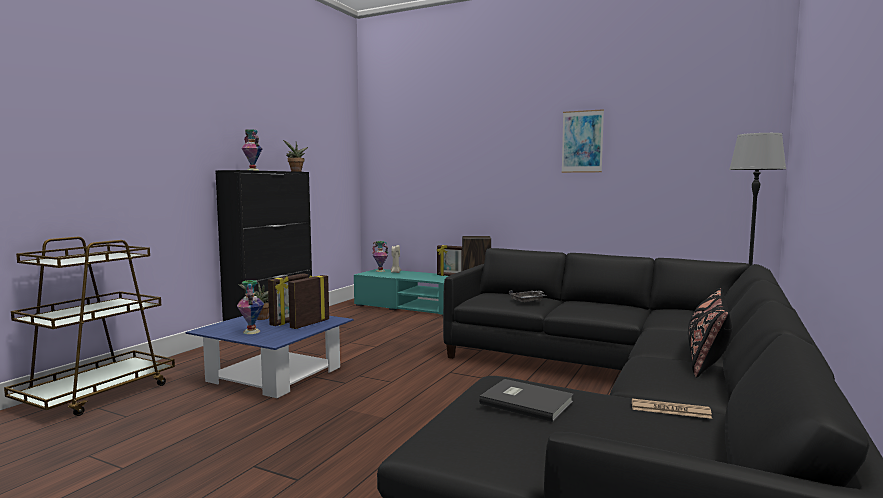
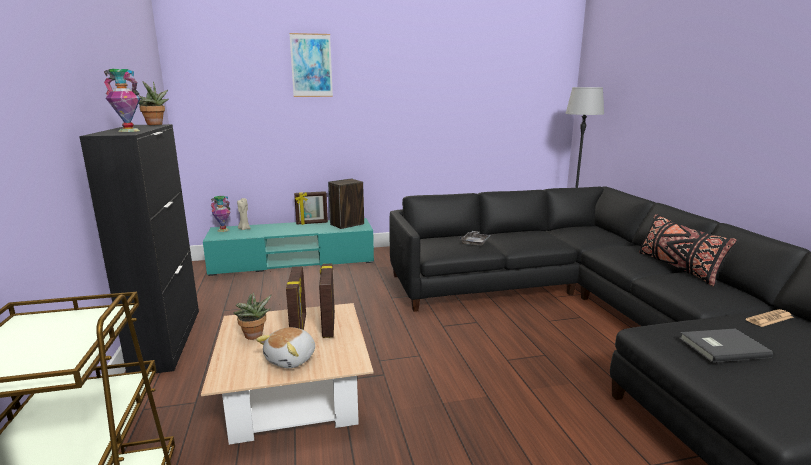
camera: 40 degrees left, 10 degrees up
(252, 331) = (292, 359): vase -> plush toy
(275, 374) = (295, 396): blue coffee table -> beige coffee table
(582, 141) = (434, 84): picture -> picture (311, 65)

